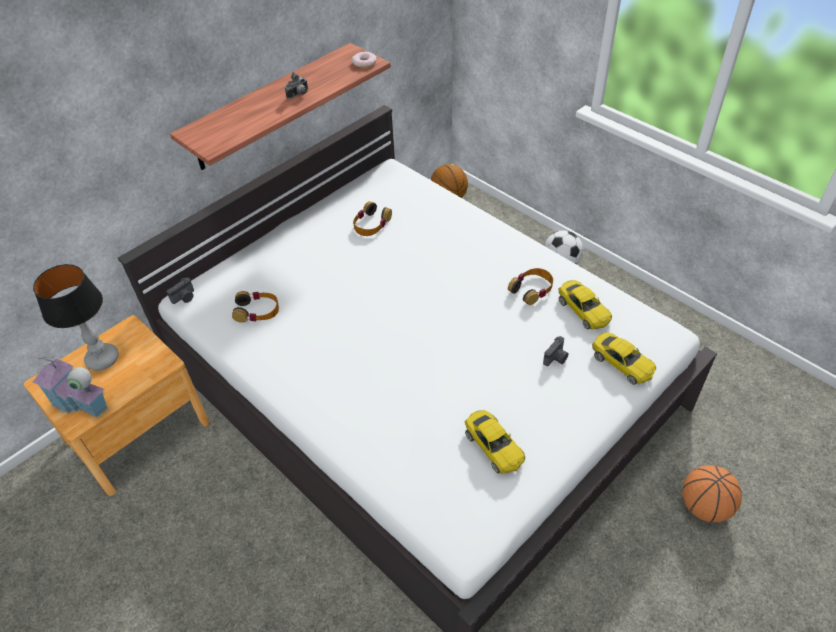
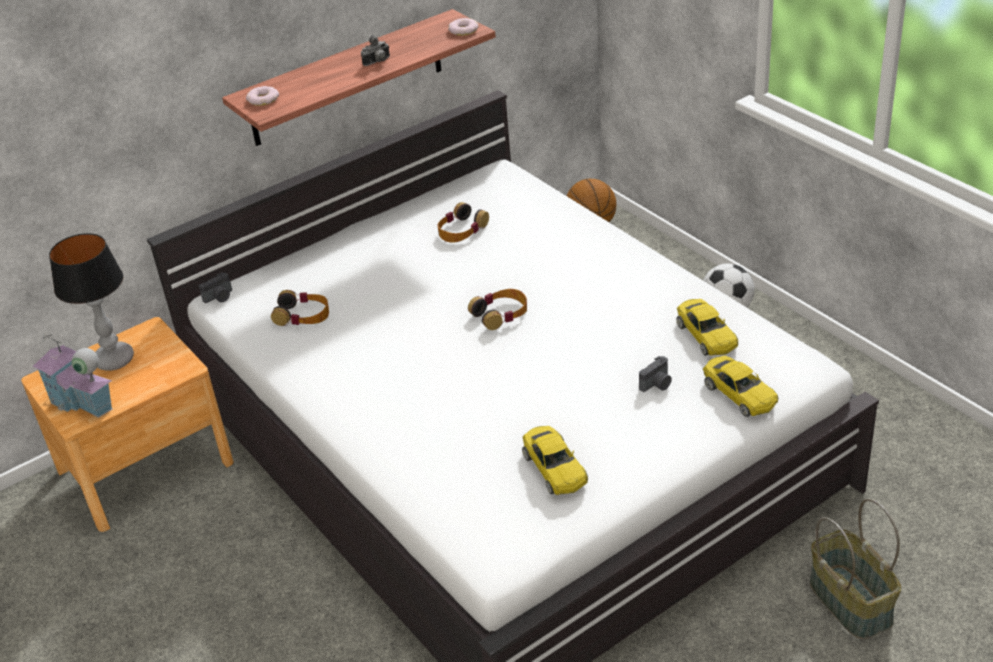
camera: 10 degrees right, 10 degrees down
(206, 134) = (263, 99): none -> donut
(532, 289) = (646, 310): headphones -> headphones (500, 314)
(704, 507) = (852, 602): basketball -> basket

